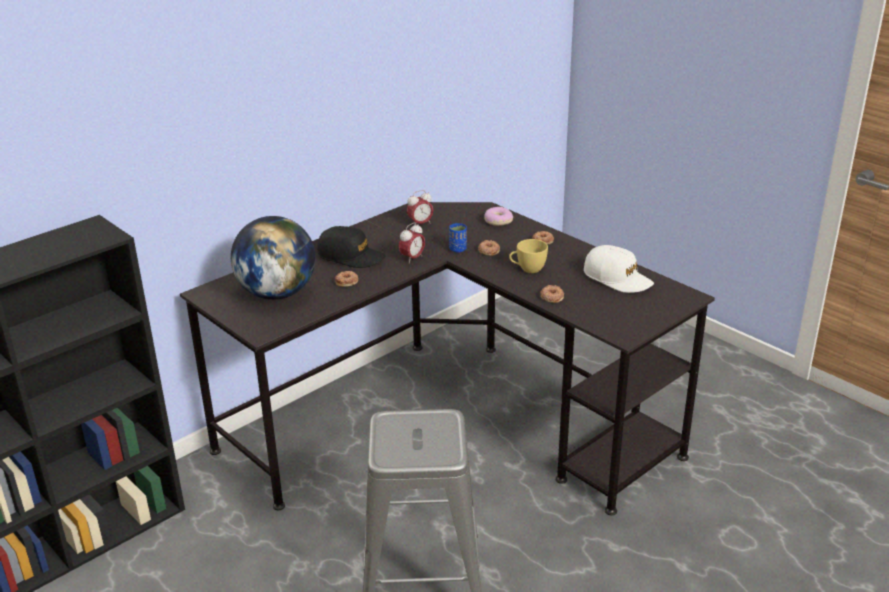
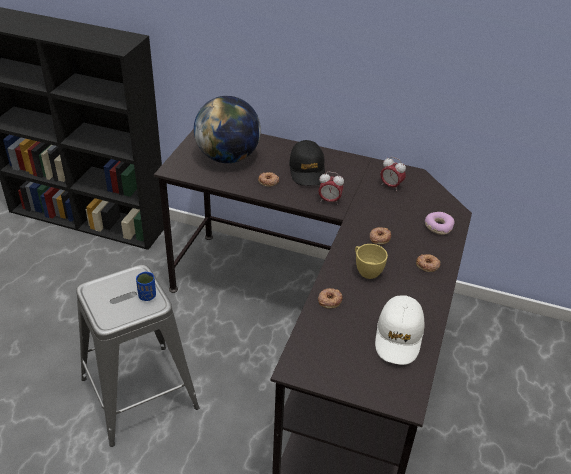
camera: 60 degrees right, 10 degrees up
(458, 249) = (366, 220): blue cup -> blue cup (147, 296)

